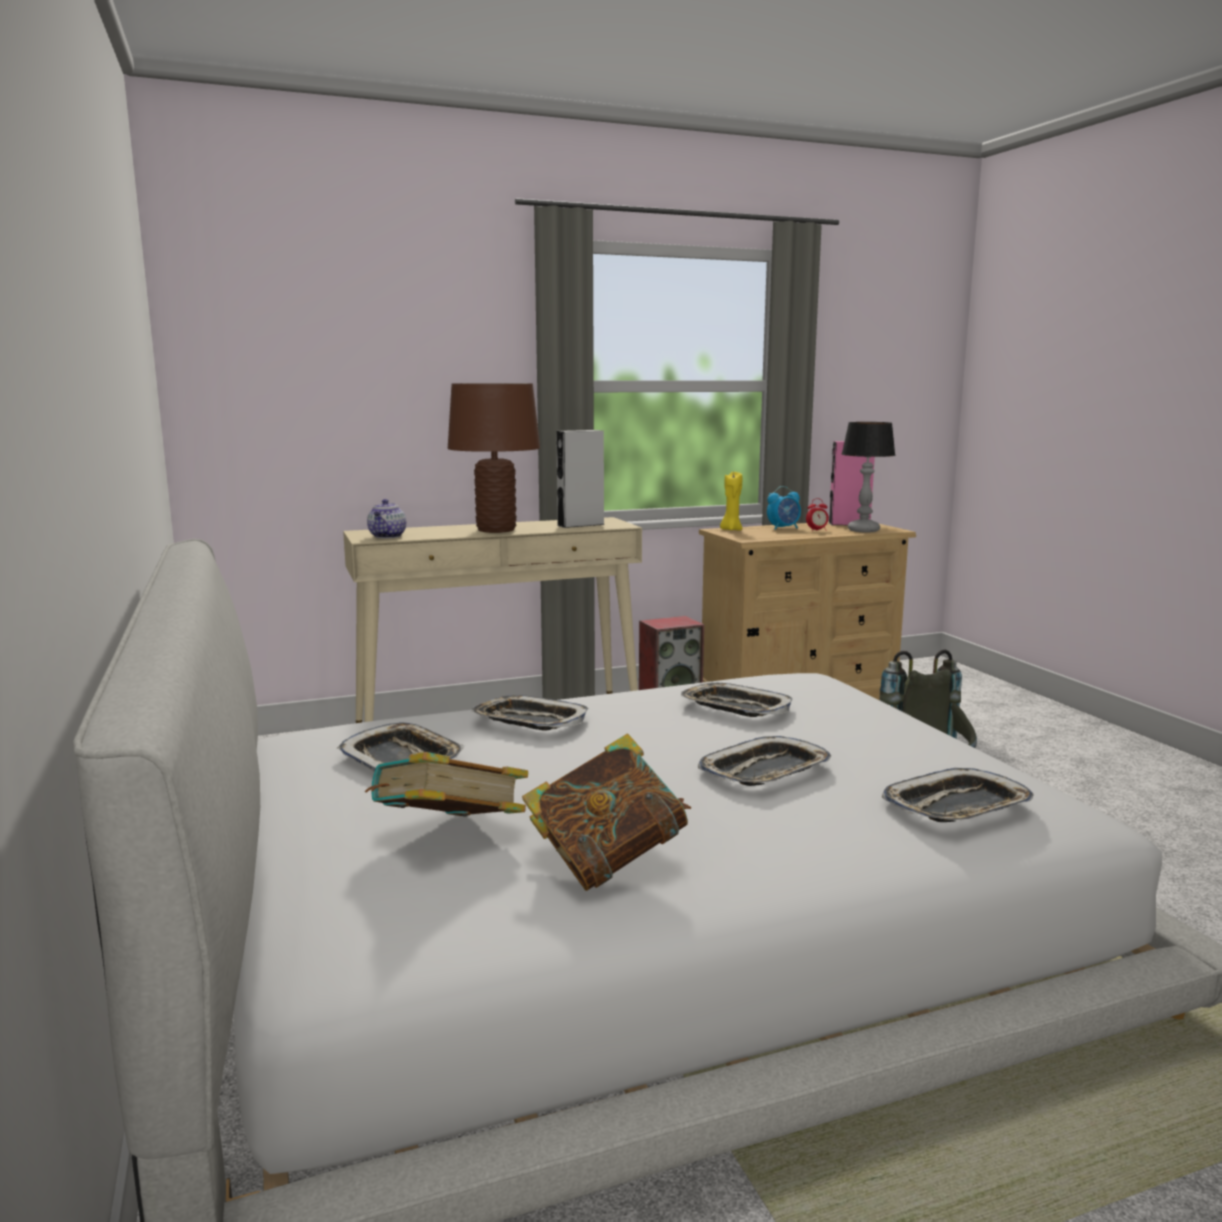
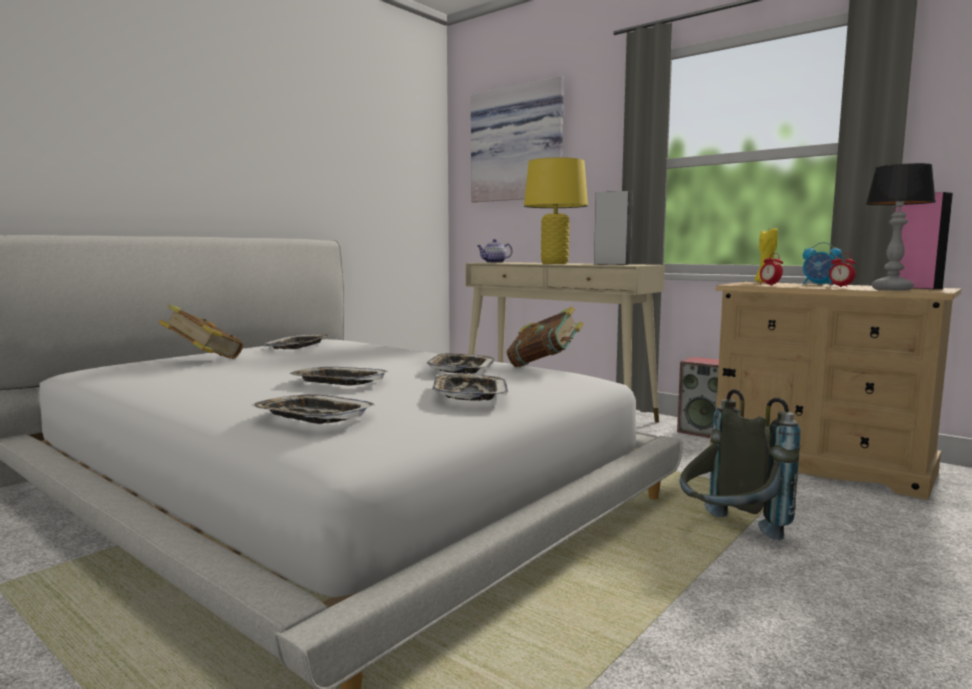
camera: 60 degrees right, 5 degrees down
(330, 333) = (518, 144): none -> picture
(496, 530) = (554, 263): brown table lamp -> yellow table lamp
(530, 721) = (376, 350): tray -> tray (469, 394)
(608, 862) = (183, 377): book -> book (544, 366)
(774, 536) = (770, 285): none -> alarm clock

